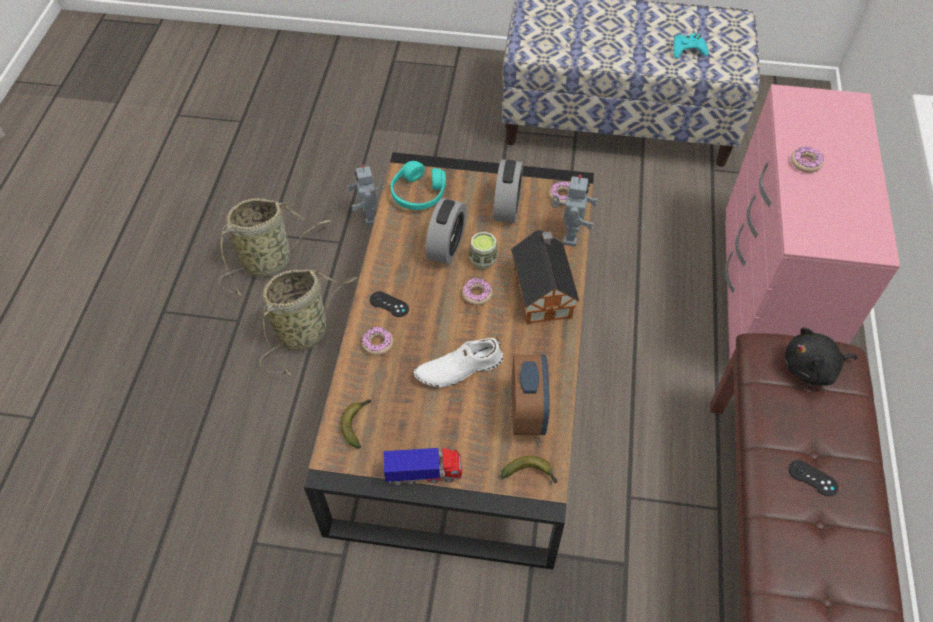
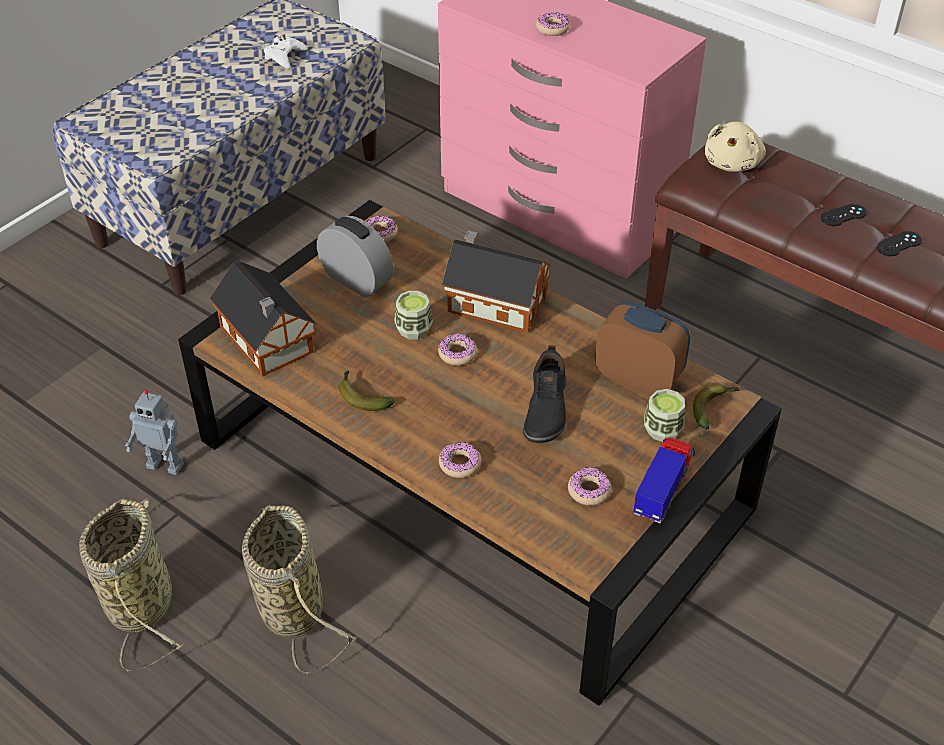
camera: 60 degrees left, 10 degrees down
(357, 423) = (558, 525): banana -> banana (361, 396)
(389, 304) = (411, 432): black game controller -> black game controller (899, 244)
(398, 428) = (589, 491): none -> donut
(418, 193) = (267, 342): turquoise headphones -> toy house
(446, 246) = (369, 351): alarm clock -> none
(458, 368) = (545, 409): white shoe -> black shoe
(485, 449) = (662, 430): none -> cup
(569, 235) = (437, 252): toy robot -> none
(688, 49) = (284, 56): turquoise game controller -> white game controller
(812, 368) = (732, 163): black plush toy -> beige plush toy

